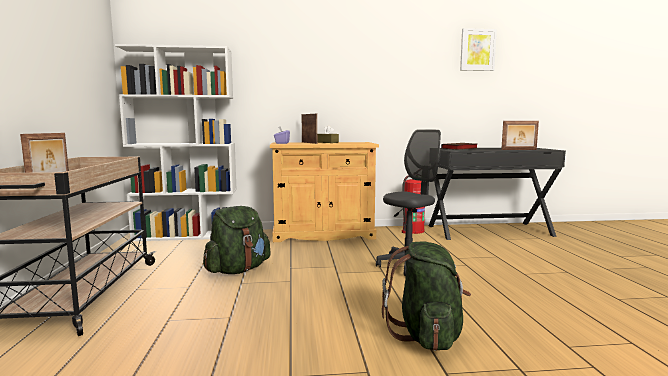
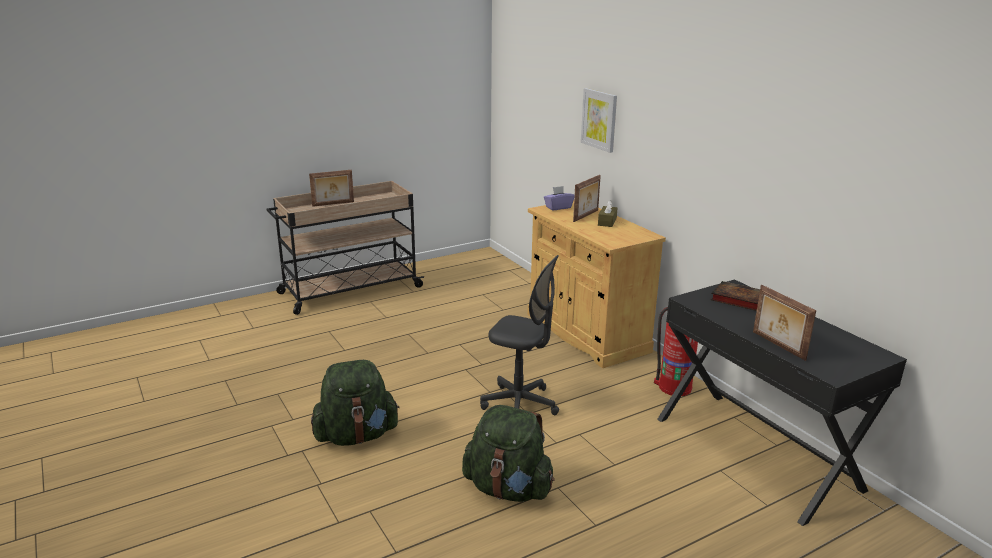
camera: 65 degrees right, 15 degrees up
(187, 236) = (506, 271): white bookcase -> none
(238, 270) = (435, 323): green backpack -> green backpack (508, 489)
(477, 50) = (838, 134): picture -> picture (599, 119)

